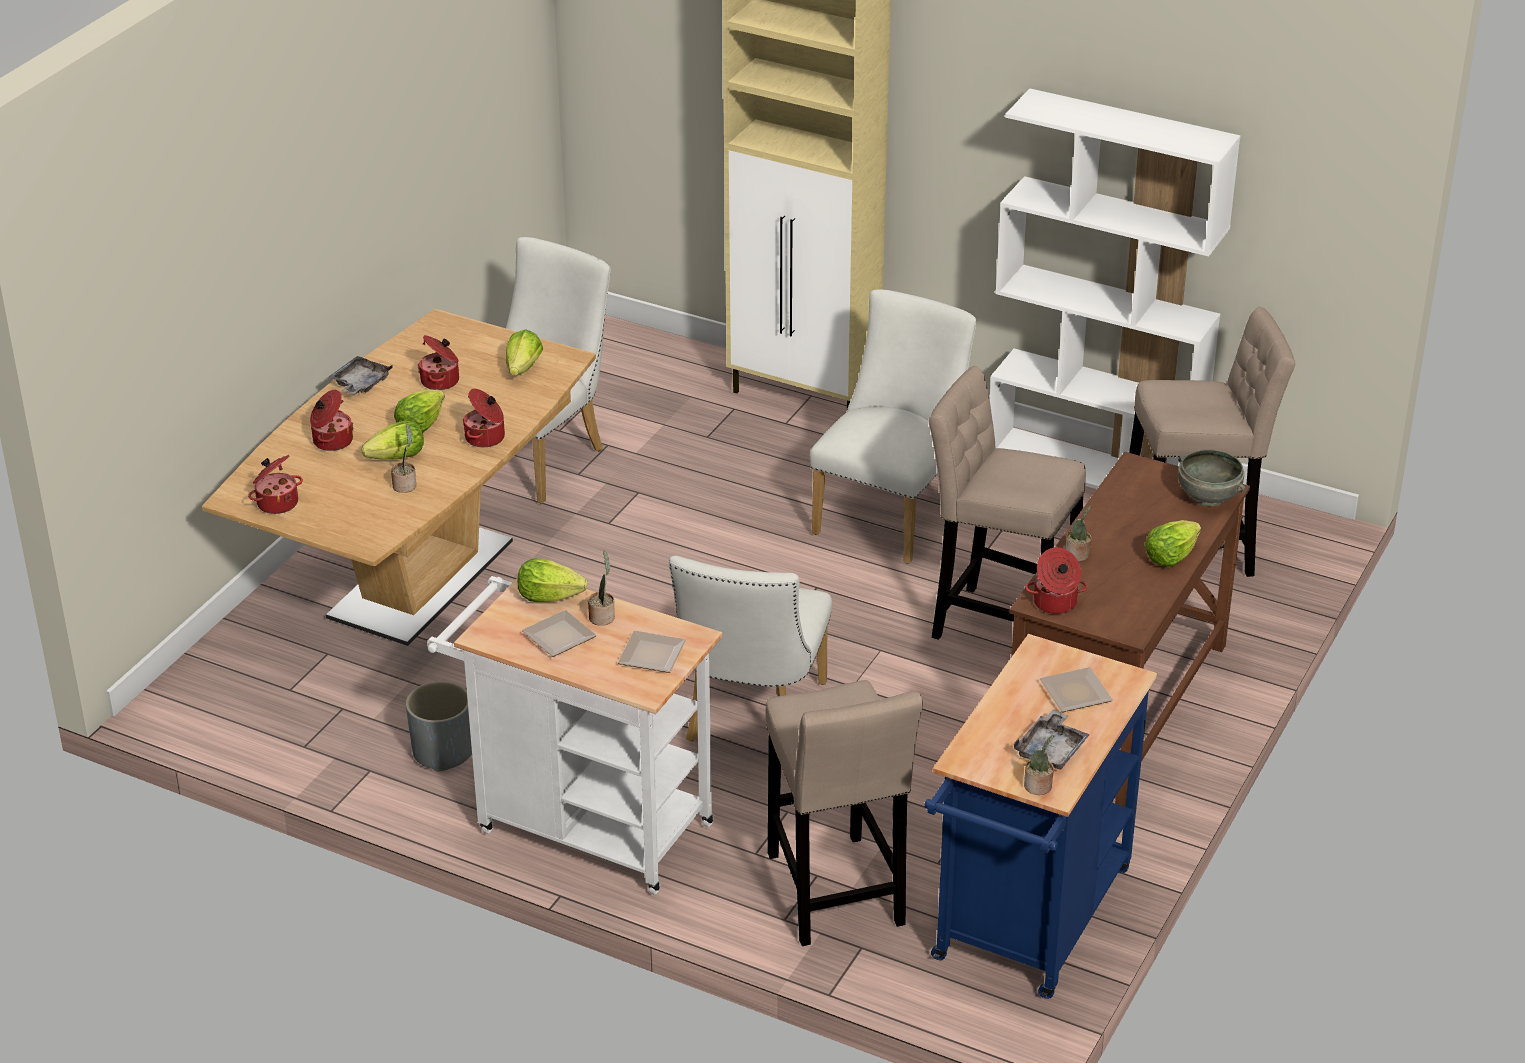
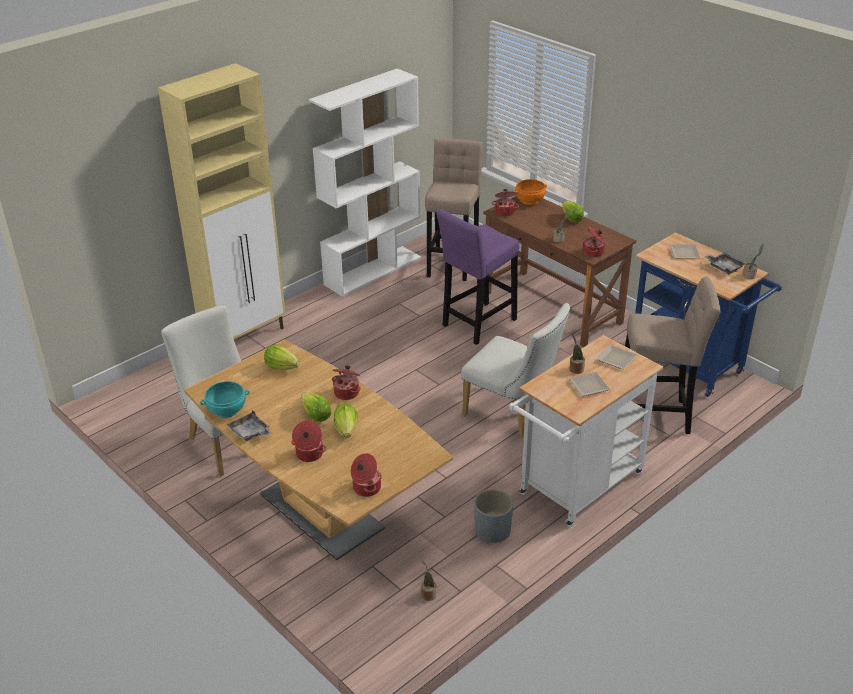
camera: 70 degrees left, 0 degrees up
(400, 353) = (227, 411): none -> turquoise bowl
(405, 485) = (378, 431): potted plant -> potted plant (428, 594)
(441, 381) = (271, 399): cooking pot -> cooking pot (505, 212)
(549, 597) = (549, 383): lettuce -> none
(891, 514) = (369, 333): white chair -> none
(998, 625) = (477, 324): beige stool -> purple stool
(1207, 496) = (530, 201): grey bowl -> orange bowl

